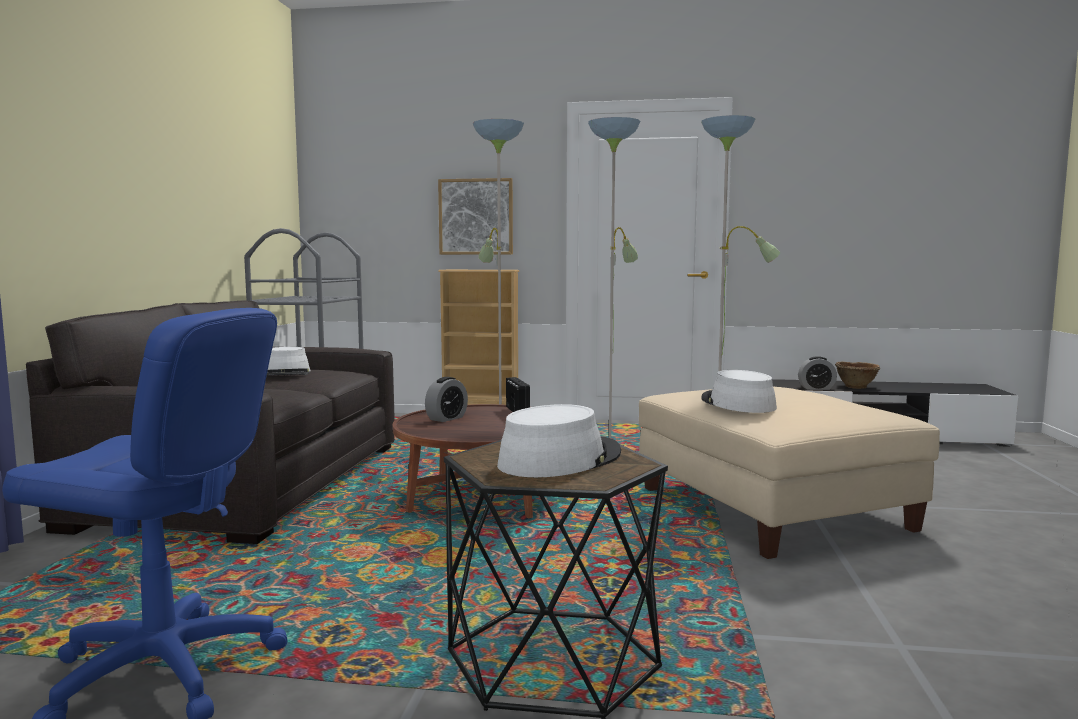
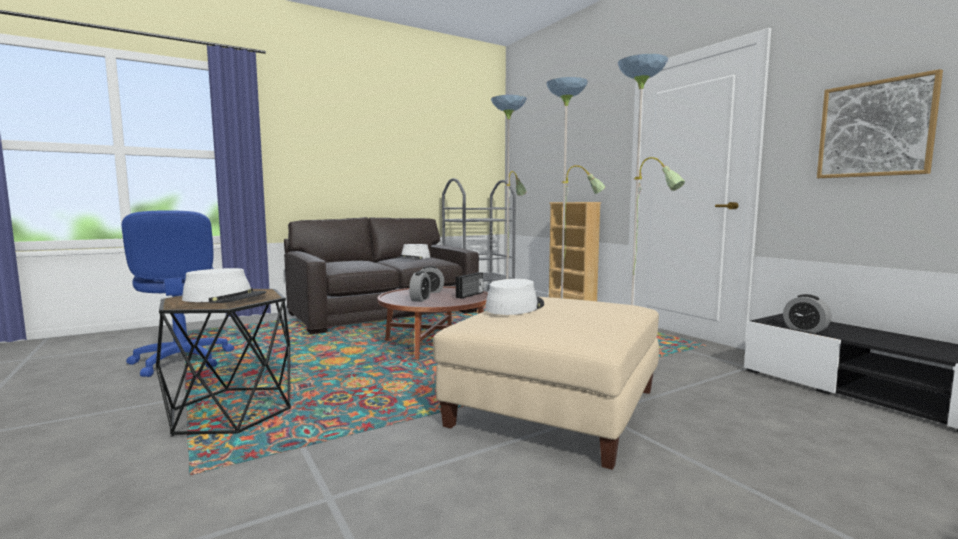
camera: 50 degrees right, 0 degrees up
(476, 217) = (580, 164): picture -> picture (875, 129)
(487, 429) = (420, 299): none -> alarm clock
(856, 387) = (868, 337): brown bowl -> none

